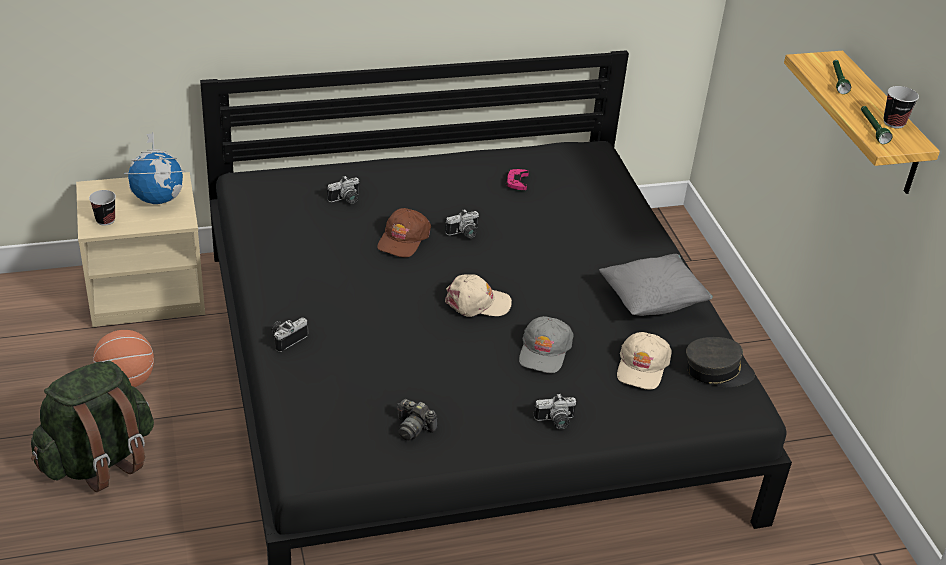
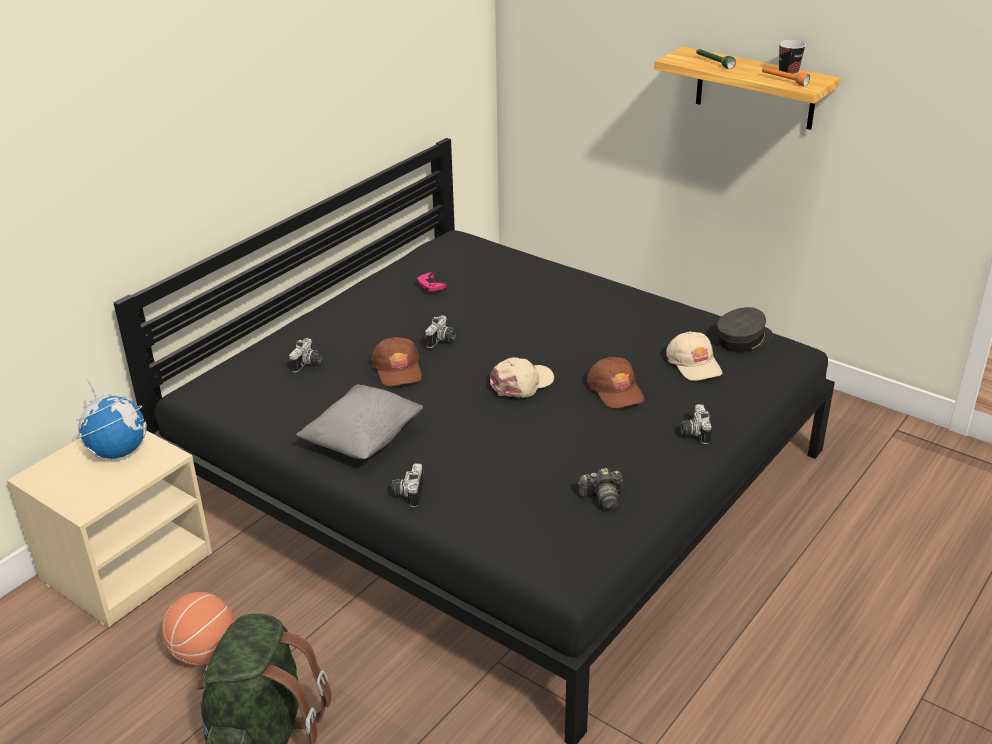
camera: 35 degrees left, 5 degrees down
(105, 220) = (87, 496): cup -> none
(544, 351) = (615, 390): grey cap -> brown cap
(555, 422) = (693, 432): camera -> camera turned 135 degrees clockwise
(652, 301) = (639, 318): grey pillow -> grey pillow (363, 440)
(872, 129) = (783, 81): green flashlight -> orange flashlight

